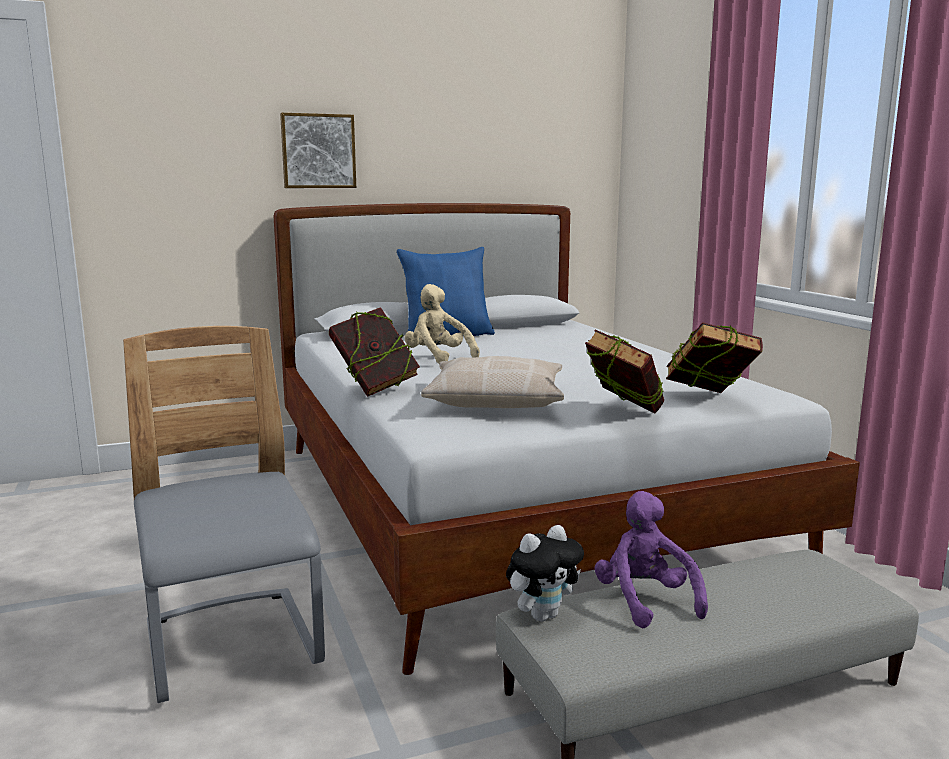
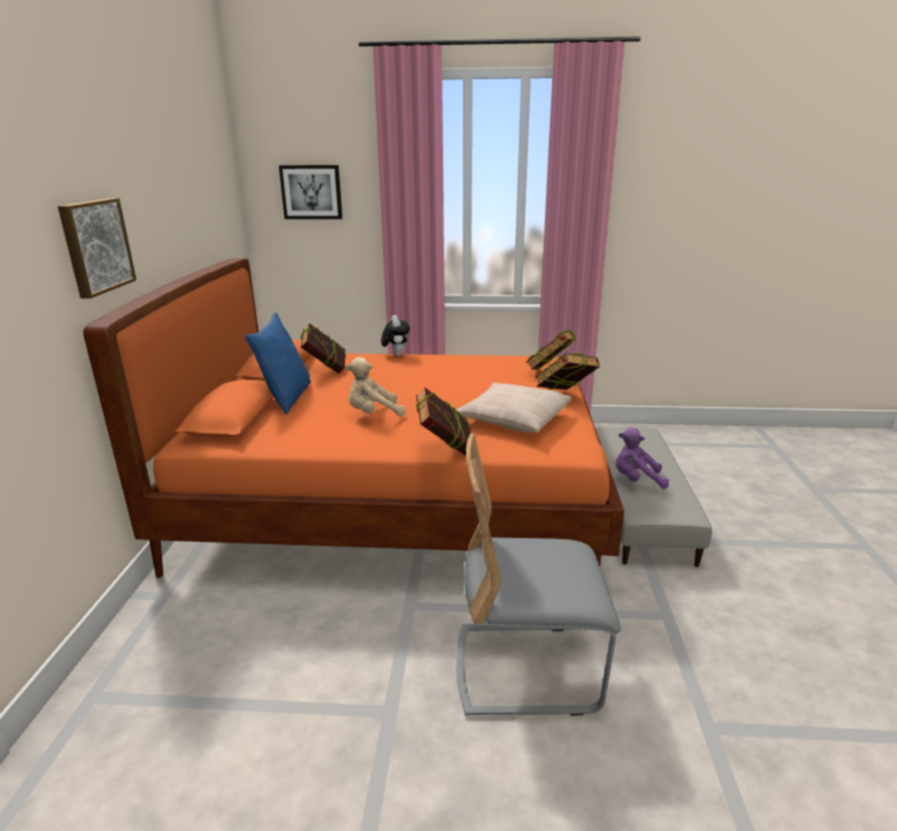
camera: 65 degrees left, 10 degrees up
(509, 507) = (397, 500): white bed -> orange bed
(536, 332) = (325, 370): none -> book
(543, 615) = (641, 510): plush toy -> plush toy (396, 355)
(666, 136) = (311, 192): none -> picture

